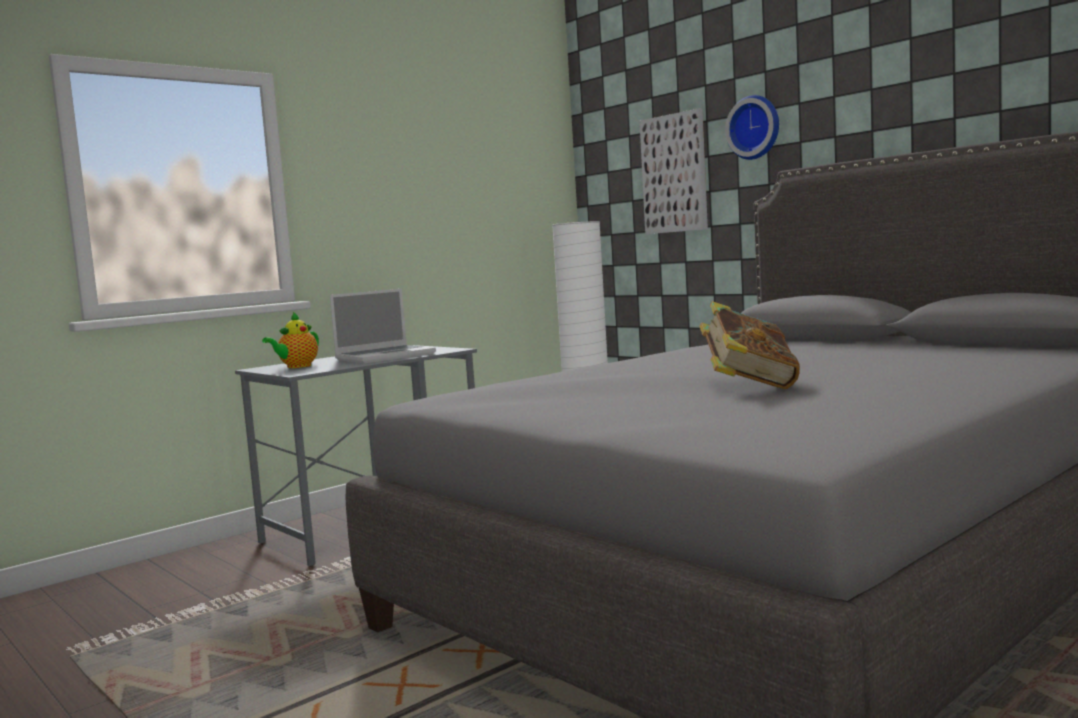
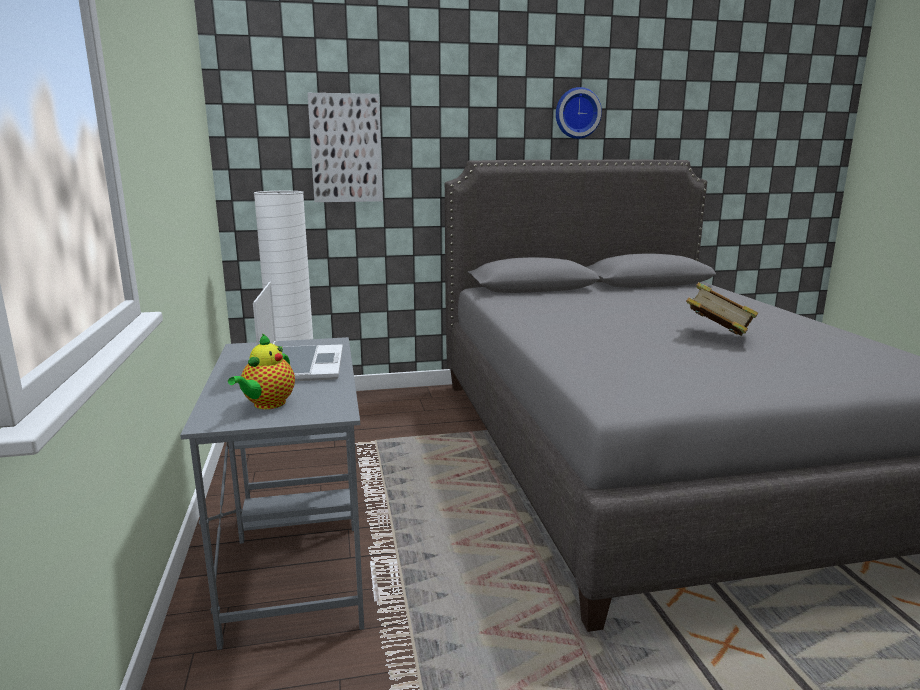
camera: 60 degrees left, 10 degrees up
(297, 367) = (267, 405): teapot -> teapot turned 45 degrees clockwise
(755, 127) = (431, 120): wall clock -> wall clock (577, 113)

